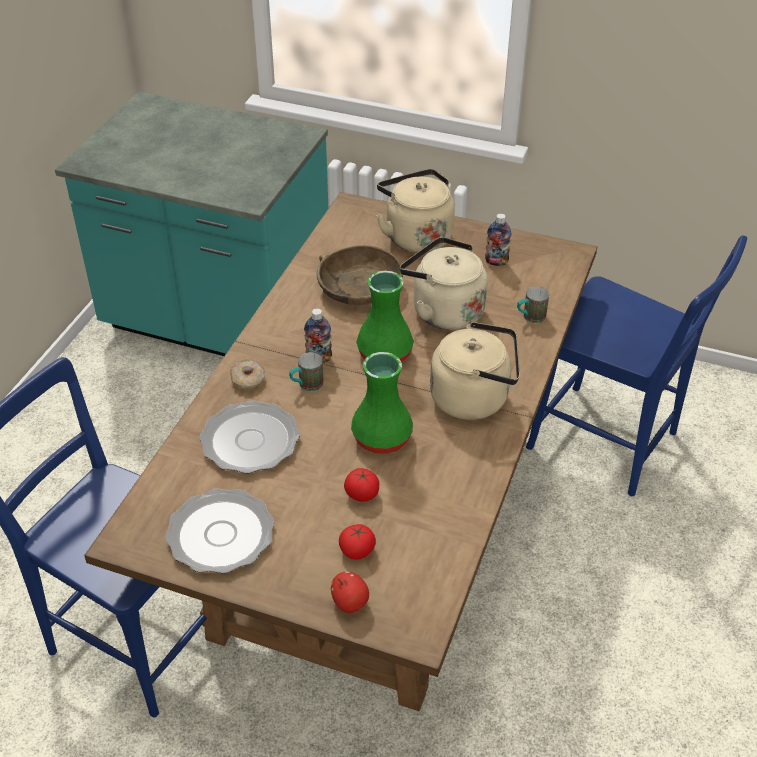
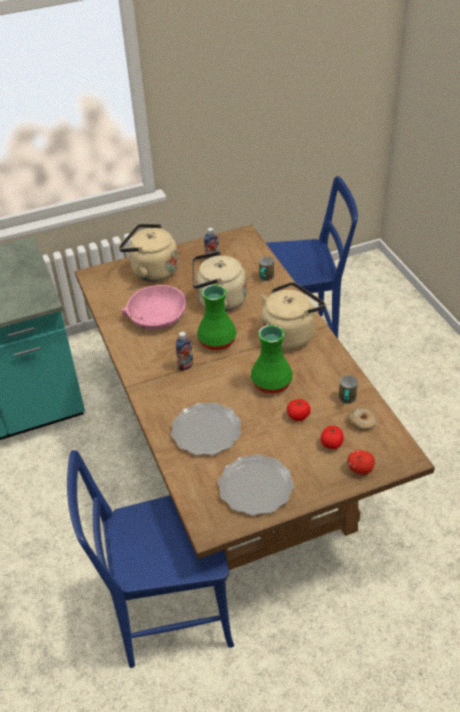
camera: 40 degrees left, 0 degrees up
(248, 380) = (162, 402): donut -> donut (362, 422)
(306, 385) = (198, 384): mug -> mug (346, 400)
(359, 287) = (157, 316): brown bowl -> pink bowl

